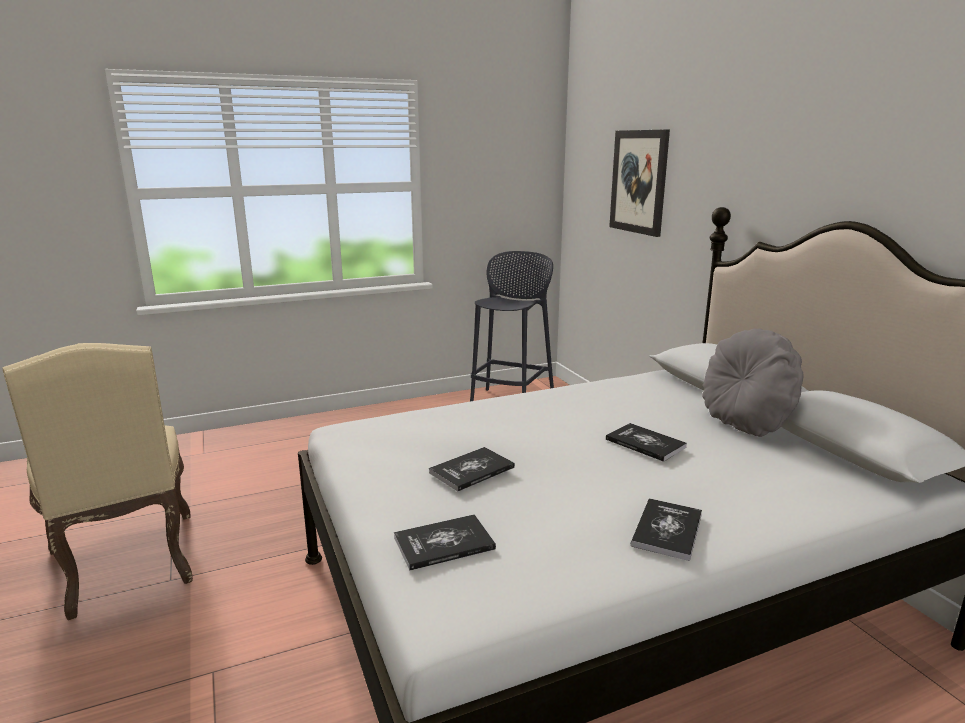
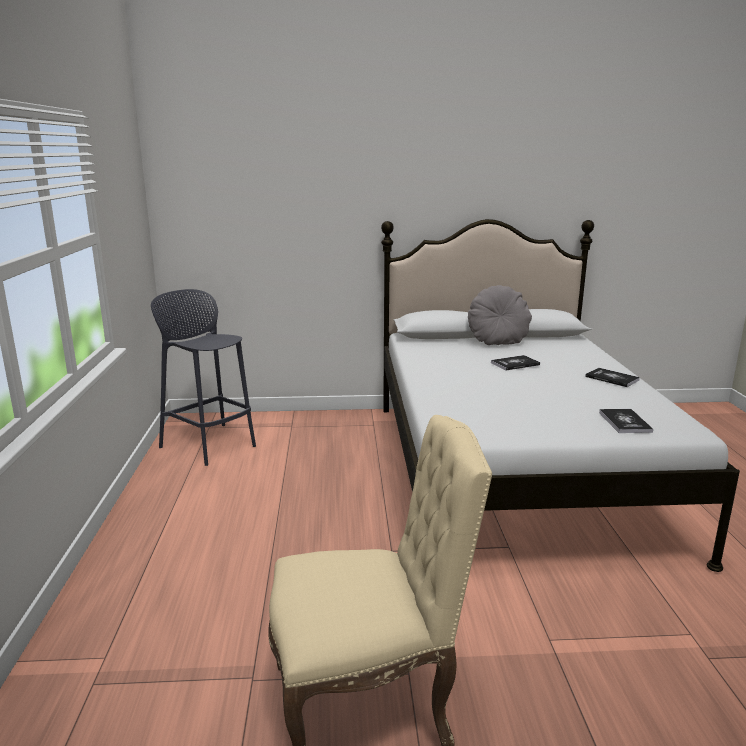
camera: 70 degrees left, 0 degrees up
(472, 470) = (539, 404): book -> none
(639, 182) = (278, 209): picture -> none

